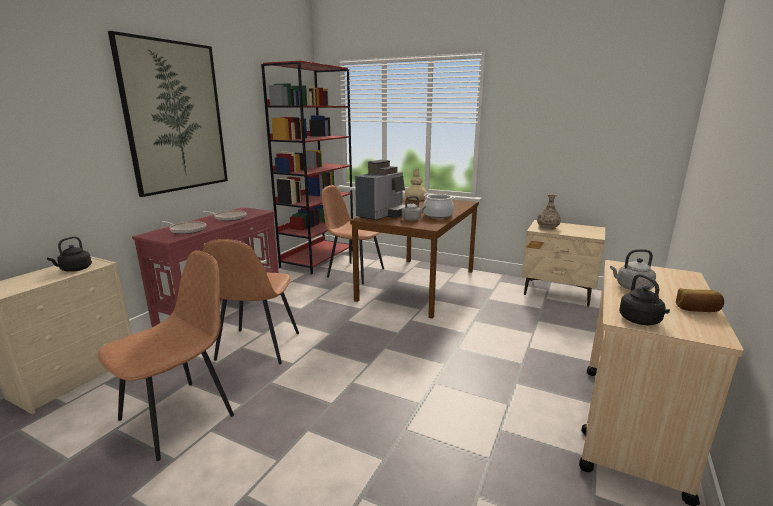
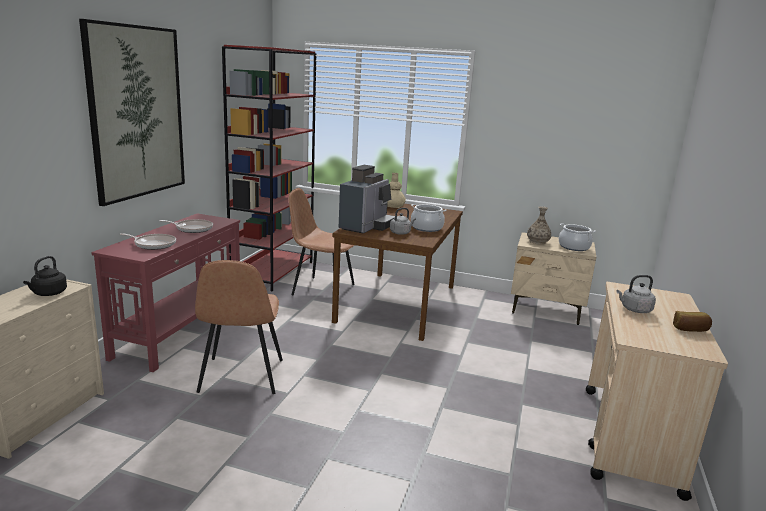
camera: 10 degrees left, 0 degrees up
(180, 416) = (184, 452): brown chair -> none
(583, 231) = (574, 247): none -> cooking pot
(641, 321) = (647, 341): black kettle -> none

